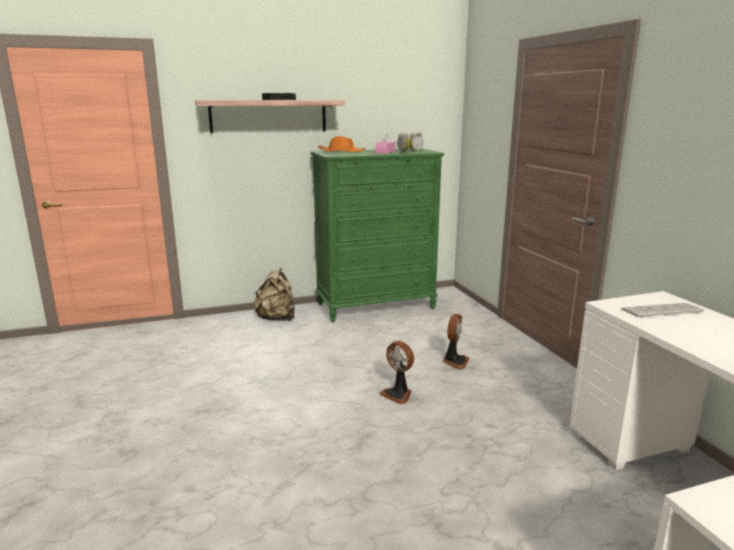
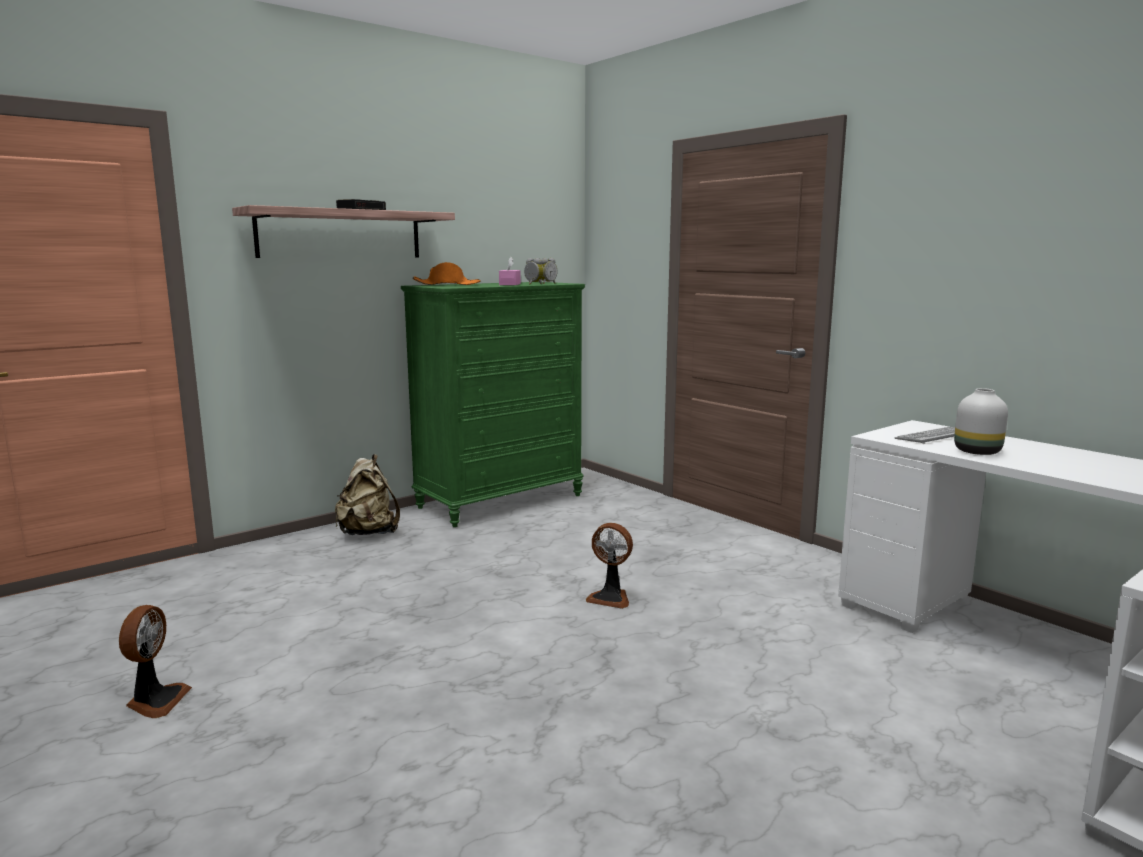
camera: 20 degrees left, 5 degrees down
(454, 361) = (652, 551): fan -> fan (156, 701)
(682, 333) = (978, 452): none -> white vase

